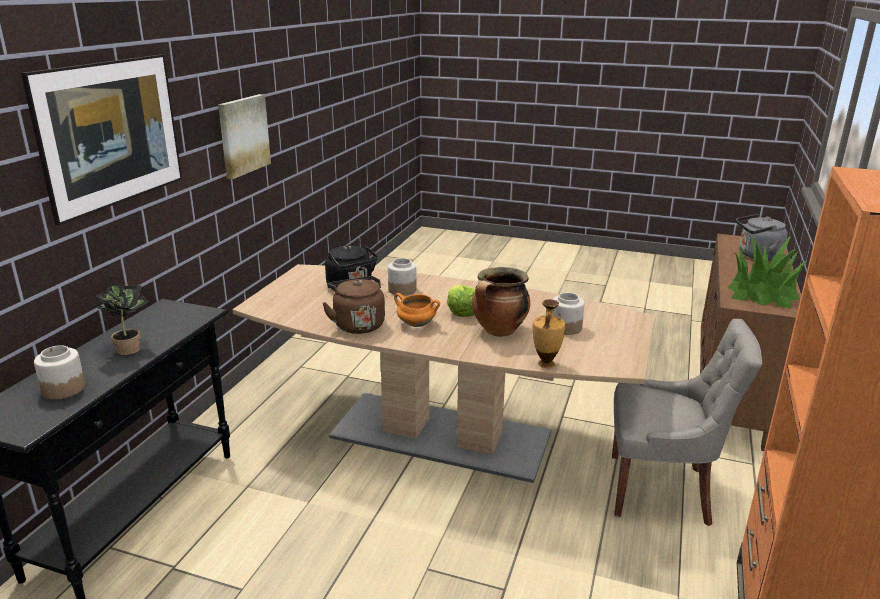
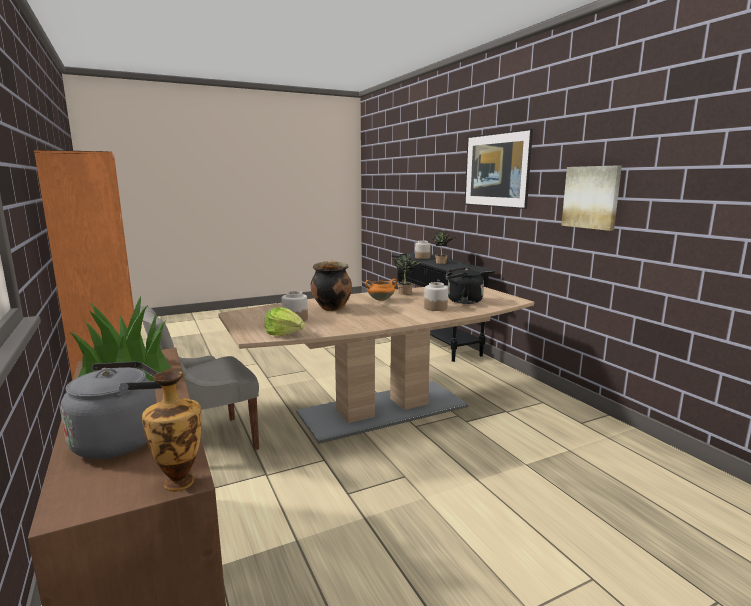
camera: 135 degrees right, 10 degrees down
(357, 324) = (407, 293): brown kettle -> potted plant
(461, 312) = (373, 309): lettuce -> lettuce (284, 334)
(545, 364) = (281, 304): vase -> vase (179, 481)

